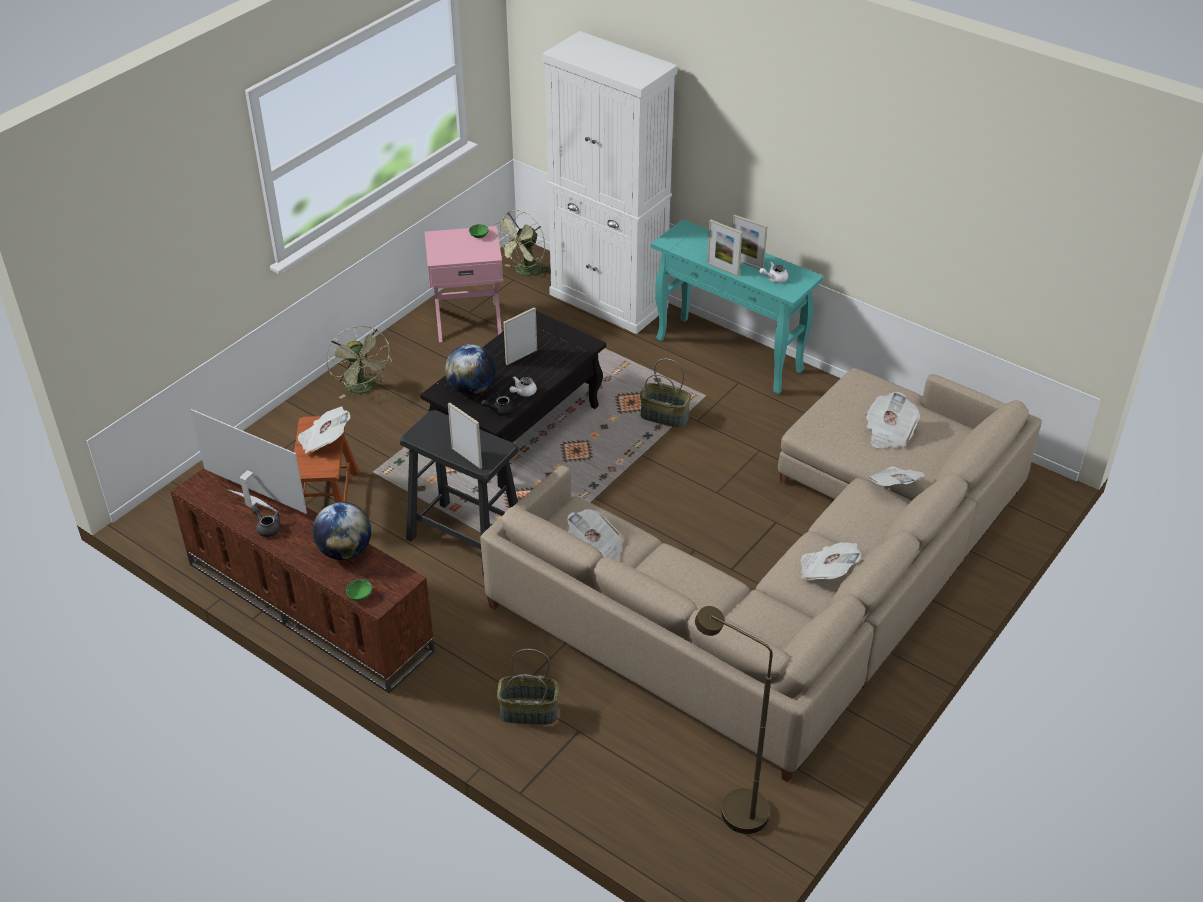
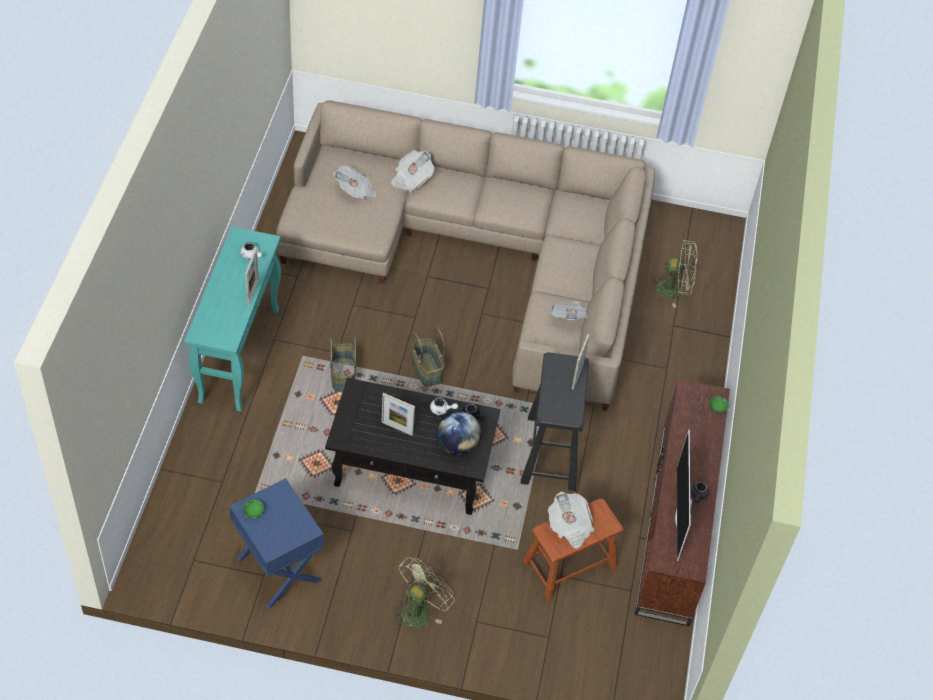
camera: 120 degrees left, 10 degrees up
(345, 551) = (686, 435): globe -> none
(468, 321) = (278, 570): pink side table -> blue side table
(525, 272) = (176, 555): green fan -> green fan (674, 290)
(528, 712) = (677, 356): basket -> basket (427, 370)
(608, 301) = (196, 468): white cabinet -> none
(732, 807) = (676, 238): brown floor lamp -> none
(746, 263) = (237, 278): picture frame -> none
(826, 571) = (515, 195): newspaper -> none

